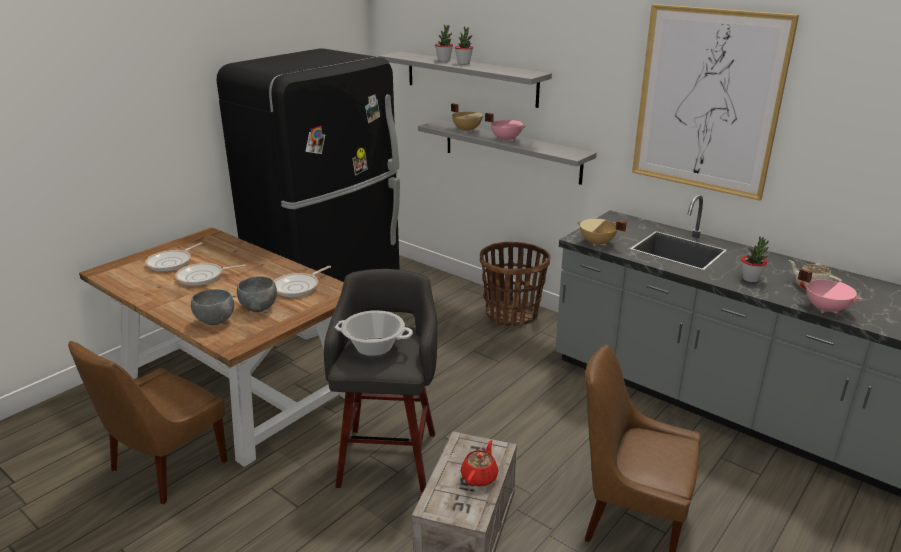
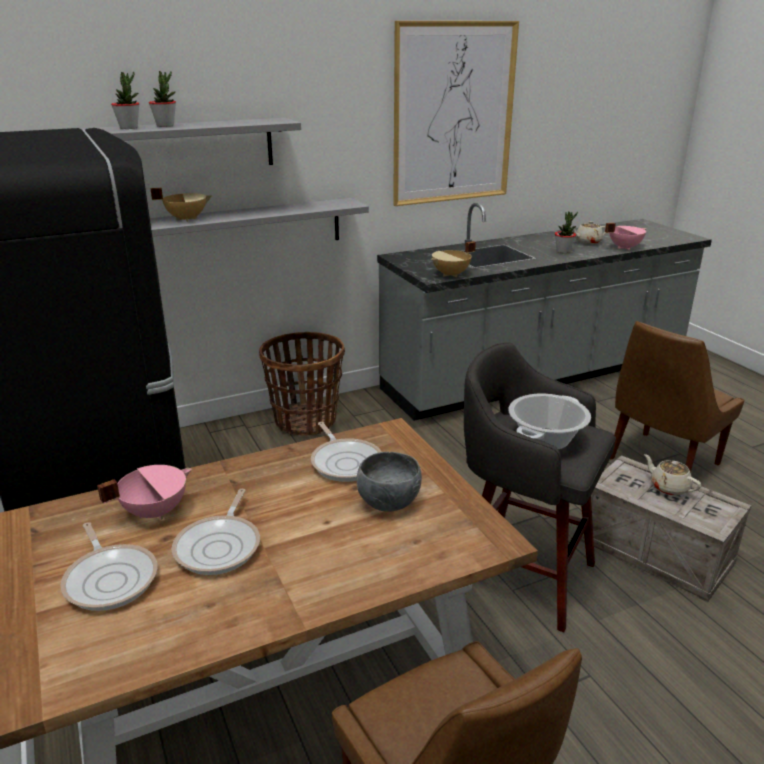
camera: 65 degrees left, 0 degrees up
(215, 321) = (406, 550): grey bowl -> none
(479, 476) = (668, 487): red teapot -> beige teapot
(506, 139) = (254, 213): pink cooking pot -> pink cooking pot (154, 511)

